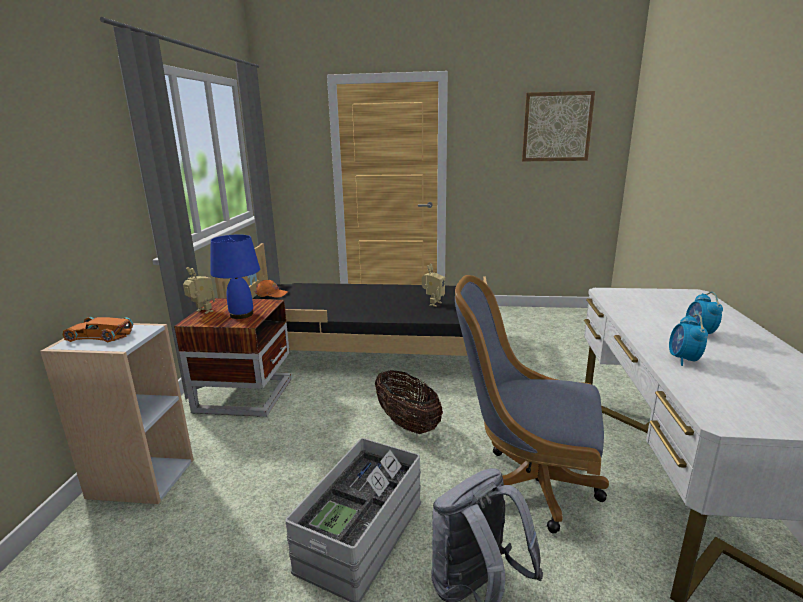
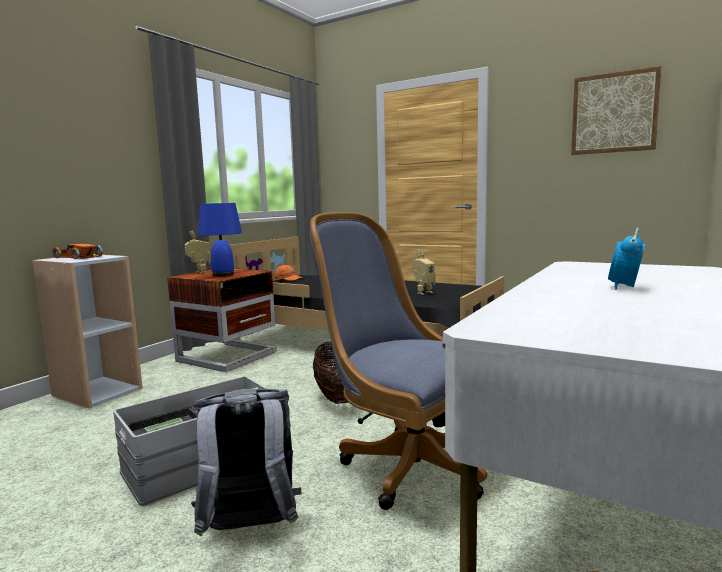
camera: 25 degrees right, 10 degrees down
(683, 360) = (549, 298): alarm clock -> none

